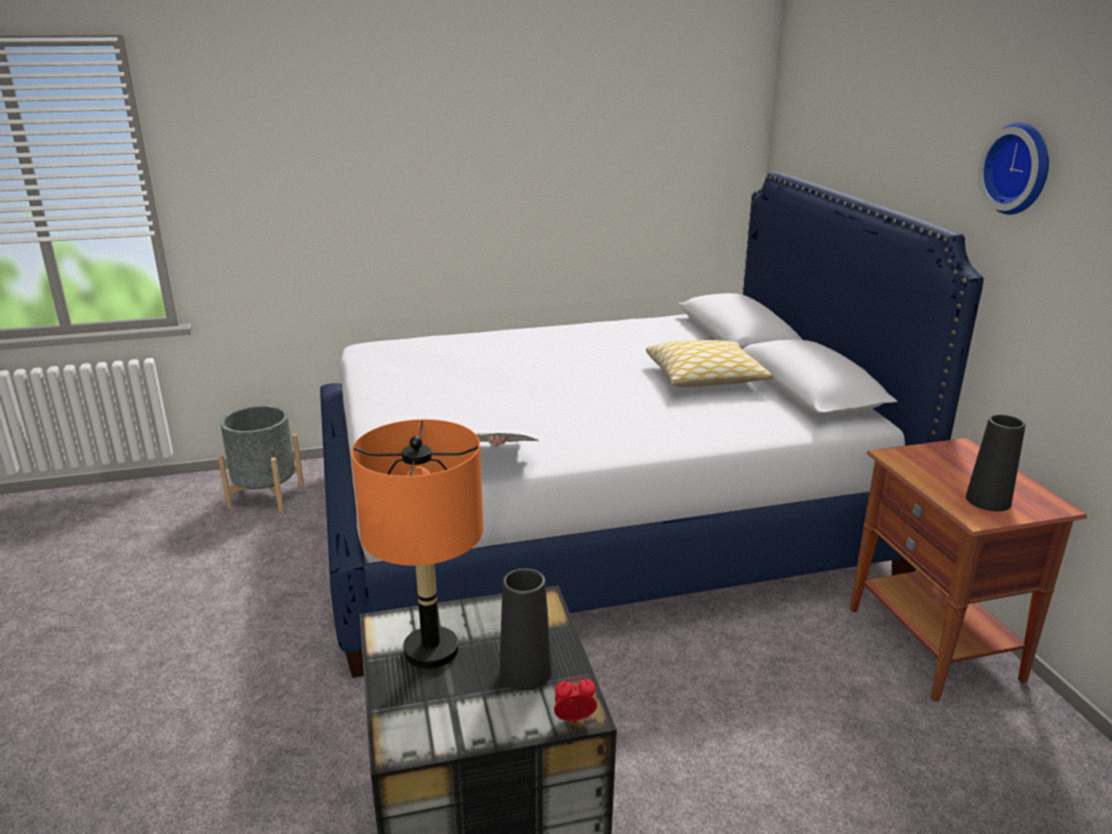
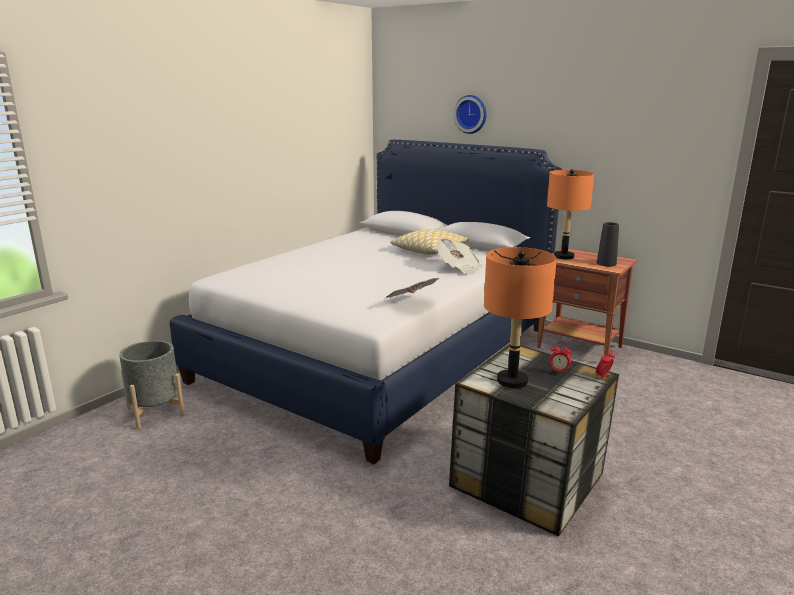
camera: 40 degrees left, 5 degrees down
(525, 672) = (559, 372): black vase -> alarm clock
(681, 424) = (458, 268): none -> newspaper
(927, 458) = (563, 256): none -> orange table lamp
(1020, 168) = (567, 116): wall clock -> wall clock (471, 114)

